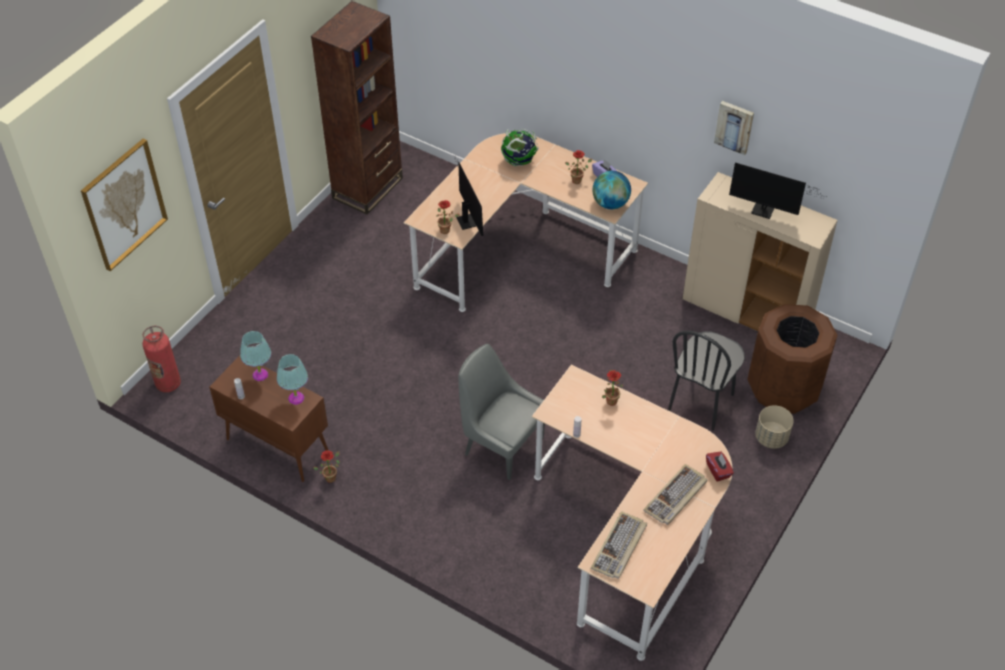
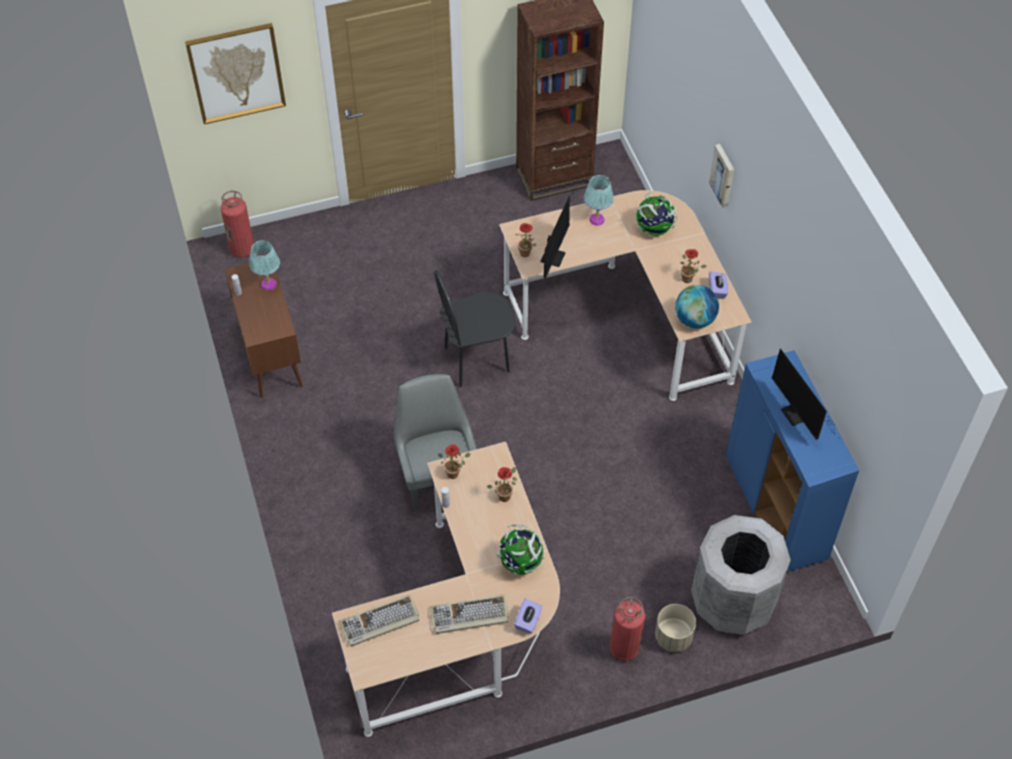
camera: 40 degrees right, 5 degrees up
(296, 398) = (275, 321): turquoise table lamp -> turquoise table lamp (597, 219)
(331, 476) = (285, 408): potted plant -> potted plant (455, 473)
(670, 436) = (520, 562): none -> globe
(701, 402) = (644, 561): black chair -> black chair (477, 360)
(718, 471) = (528, 621): red tissue box -> purple tissue box
(734, 126) = (814, 313): picture -> picture (723, 175)
(747, 311) = (776, 508): beige cabinet -> blue cabinet
(749, 468) = (624, 649): none -> fire extinguisher
(783, 389) = (732, 602): brown trash can -> grey trash can

